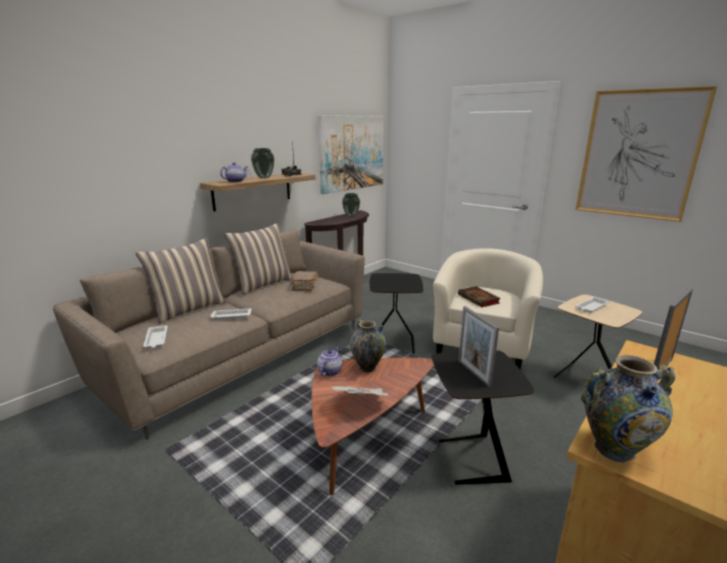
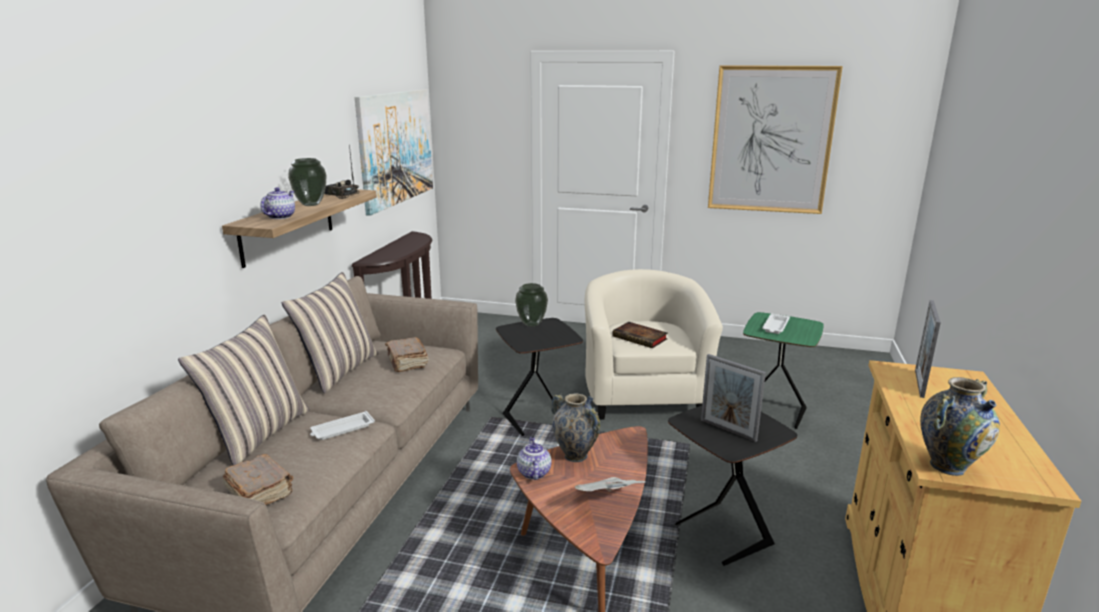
camera: 25 degrees left, 0 degrees up
(156, 340) = (260, 492): white tray -> brown book
(351, 216) = (410, 243): vase -> vase (532, 324)
(584, 381) = (773, 413): beige side table -> green side table

